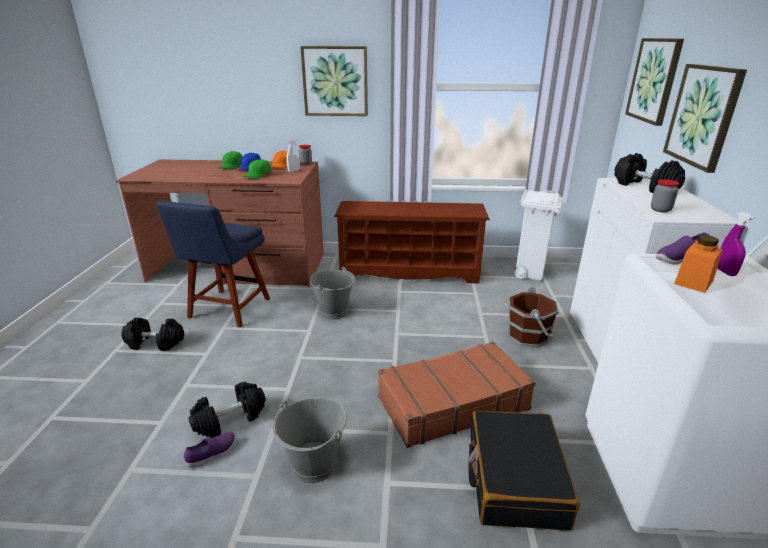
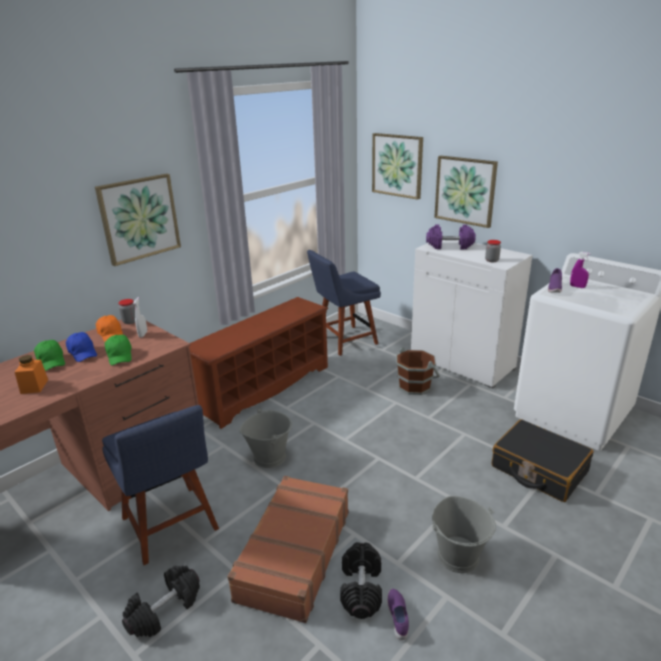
camera: 50 degrees left, 0 degrees up
(452, 403) = (452, 456): brown suitcase -> brown suitcase (293, 554)
(530, 273) = (344, 341): white trash can -> blue chair
(644, 186) = (449, 246): black dumbbell -> purple dumbbell
(693, 282) = (582, 298): orange jar -> orange jar (34, 386)

